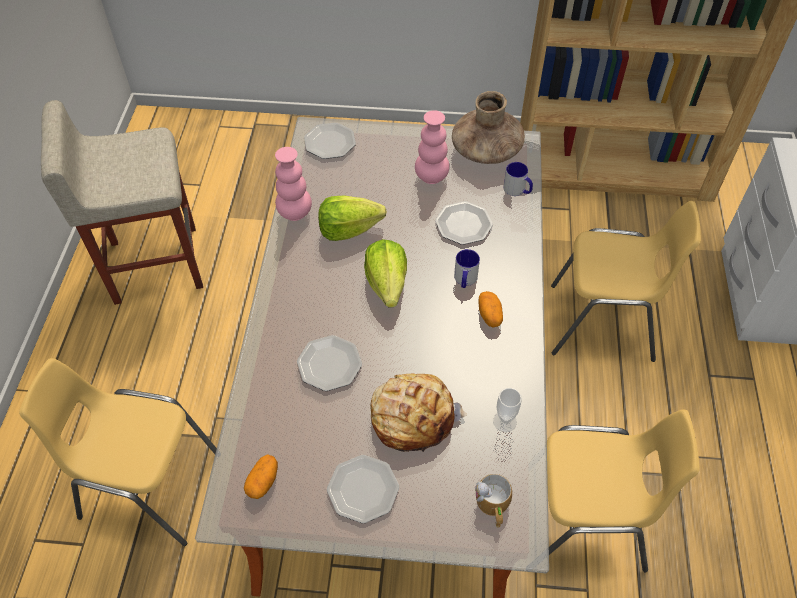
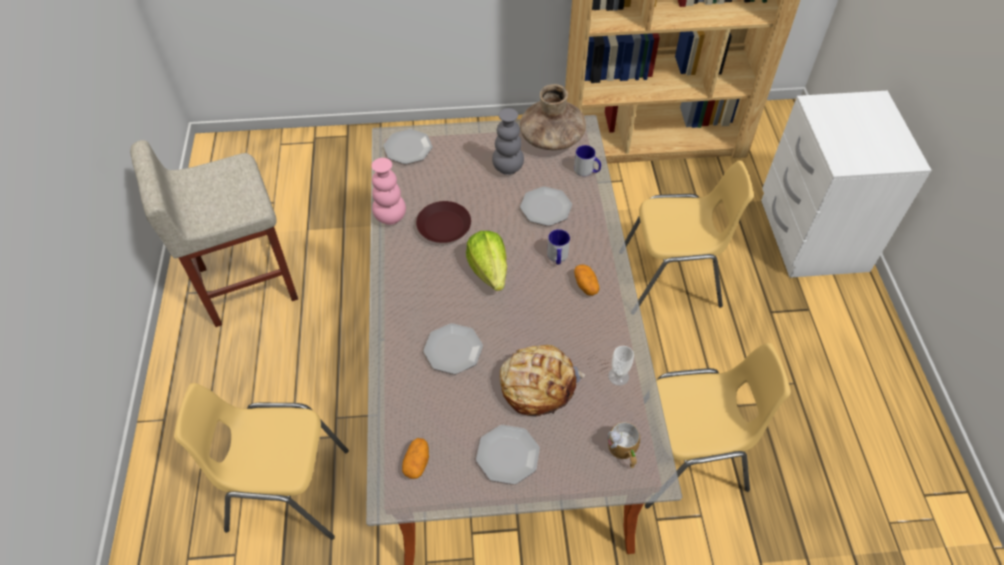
camera: 10 degrees left, 0 degrees up
(348, 229) = (443, 226): lettuce -> brown plate
(431, 177) = (507, 168): pink vase -> grey vase

